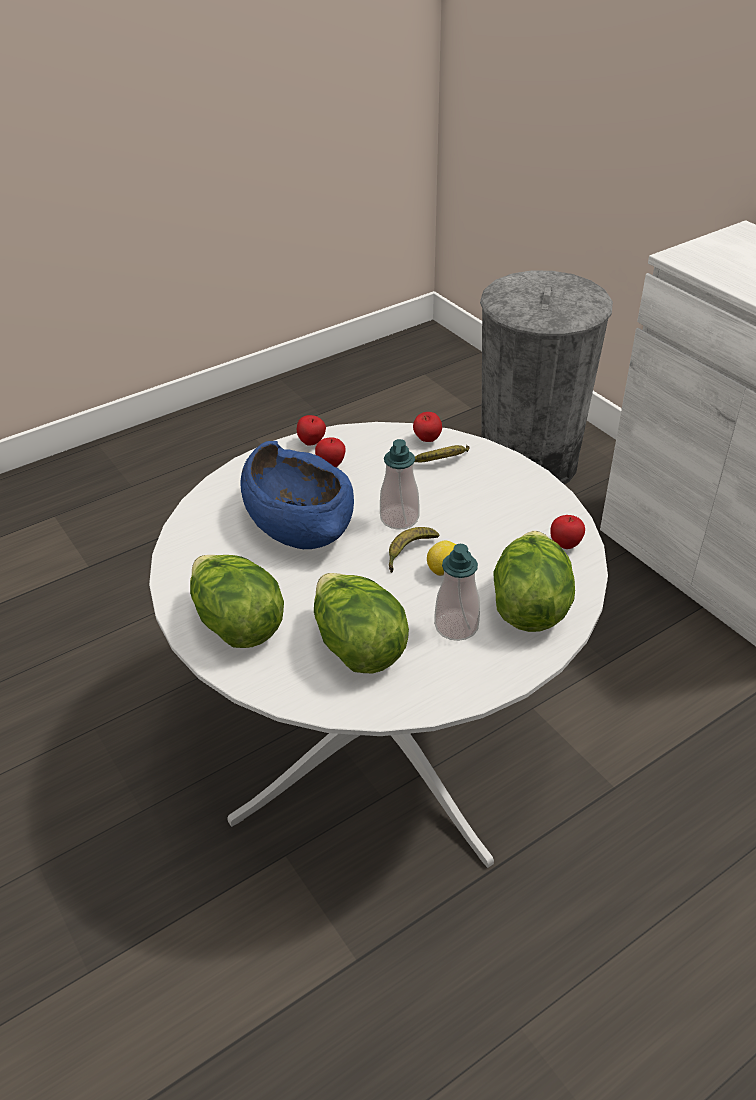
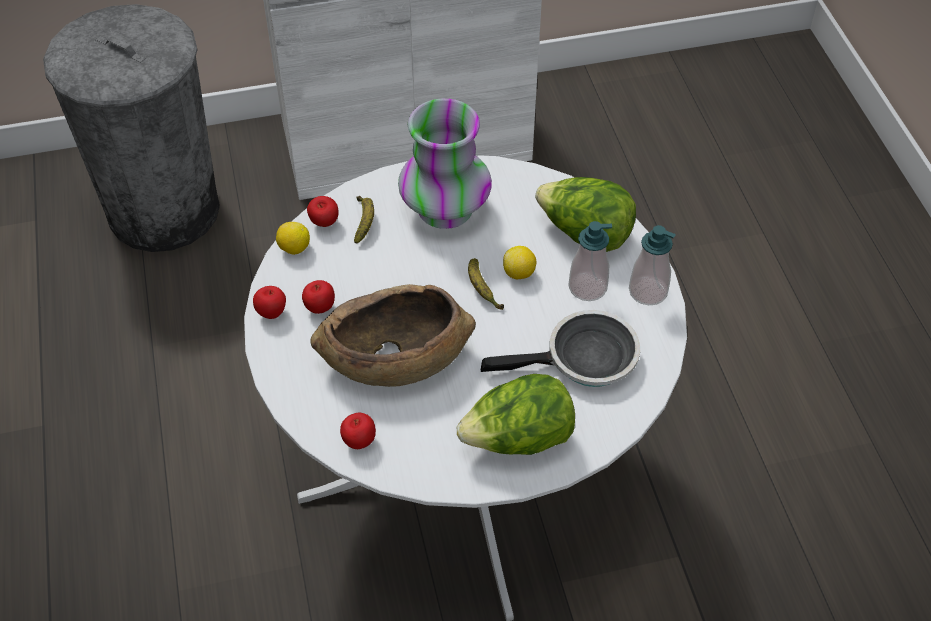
camera: 70 degrees left, 10 degrees up
(298, 521) = (394, 357): blue bowl -> brown bowl
(358, 647) = (584, 359): lettuce -> frying pan
(388, 433) = (294, 248): none -> lemon
(399, 518) = (431, 281): soap dispenser -> soap dispenser (648, 291)
(494, 503) = (446, 209): none -> vase
(565, 545) = (523, 185): apple -> apple (359, 441)

